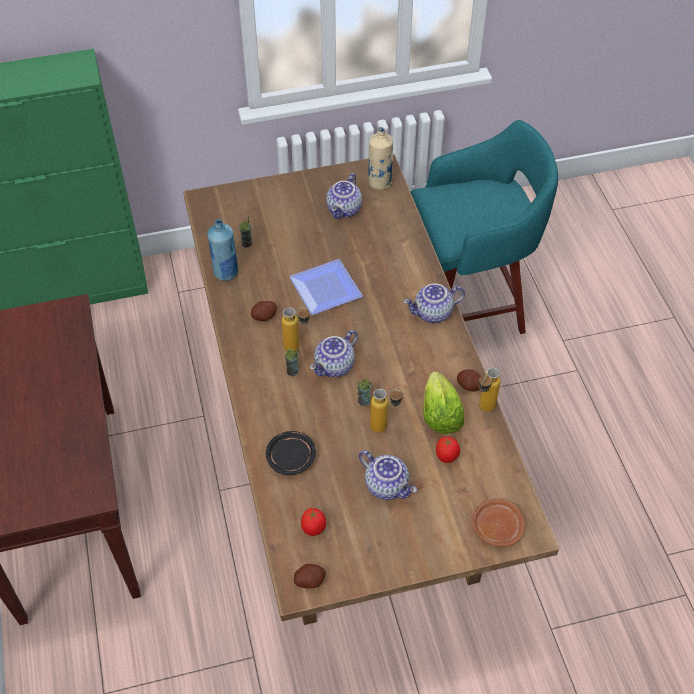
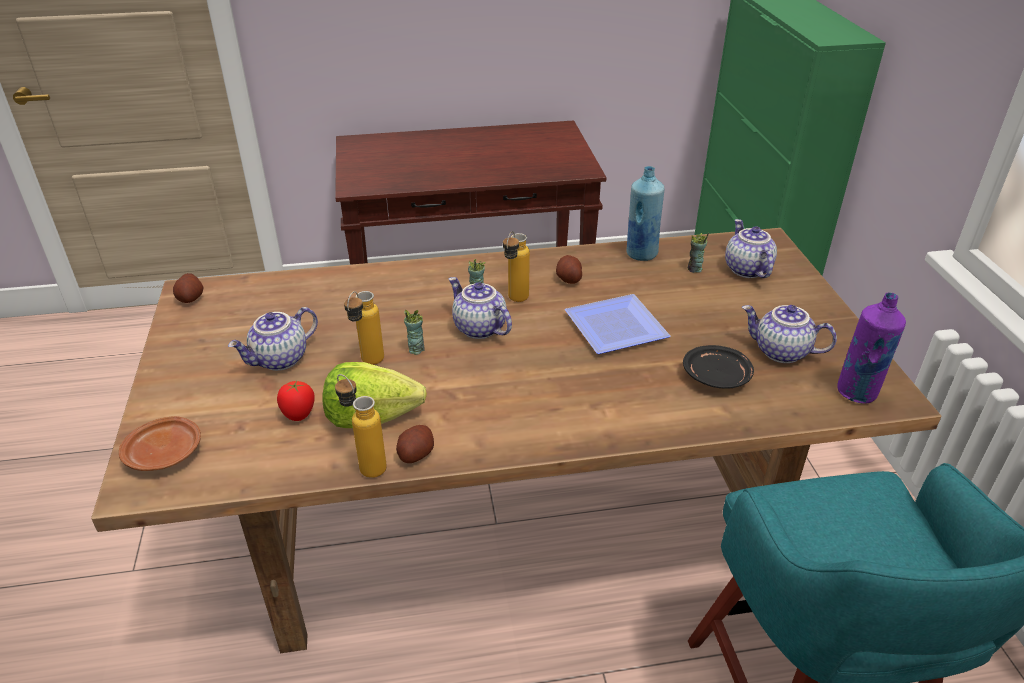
camera: 95 degrees right, 15 degrees down
(291, 457) = (352, 291): black plate -> black plate (717, 376)
(314, 529) = (251, 303): tomato -> none
(379, 182) = (857, 392): beige bottle -> purple bottle
(433, 314) = (565, 427): teapot -> teapot (746, 269)

